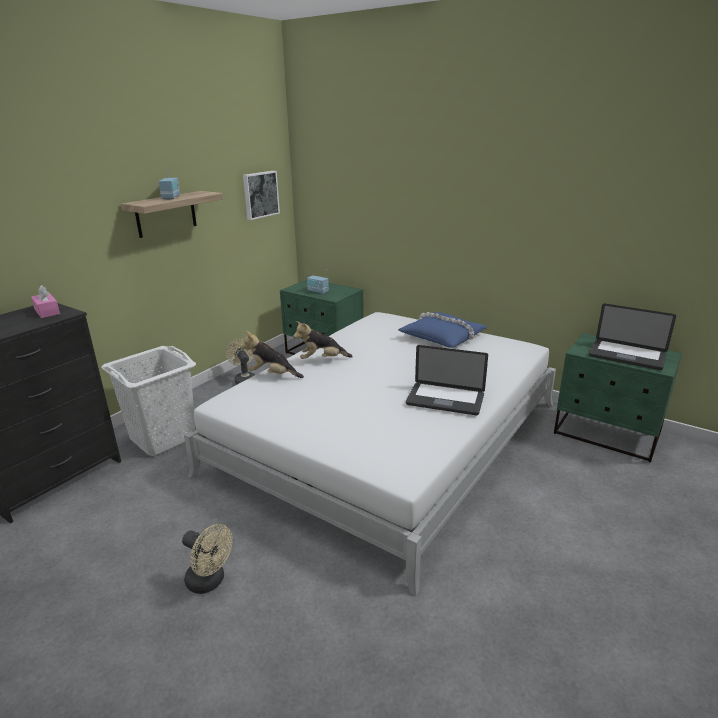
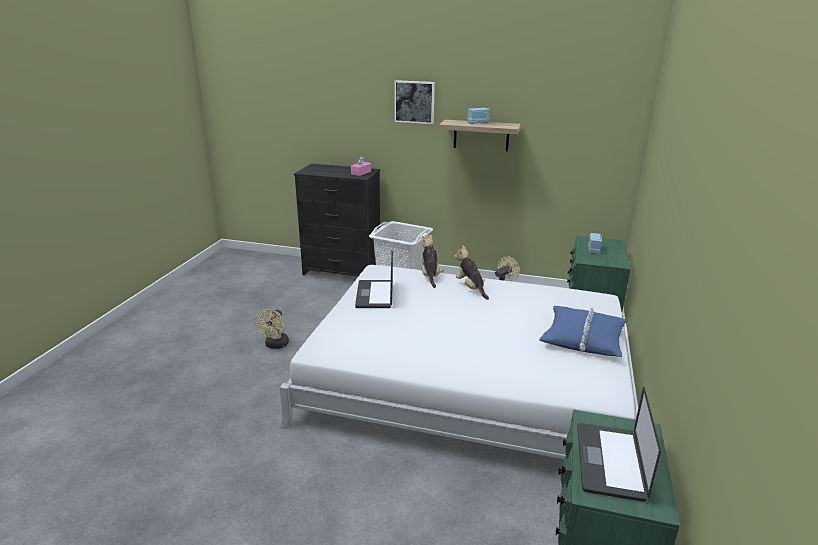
camera: 70 degrees right, 0 degrees up
(260, 194) = (593, 141): picture -> picture (414, 101)
(445, 400) = (439, 355): laptop -> laptop (374, 295)

